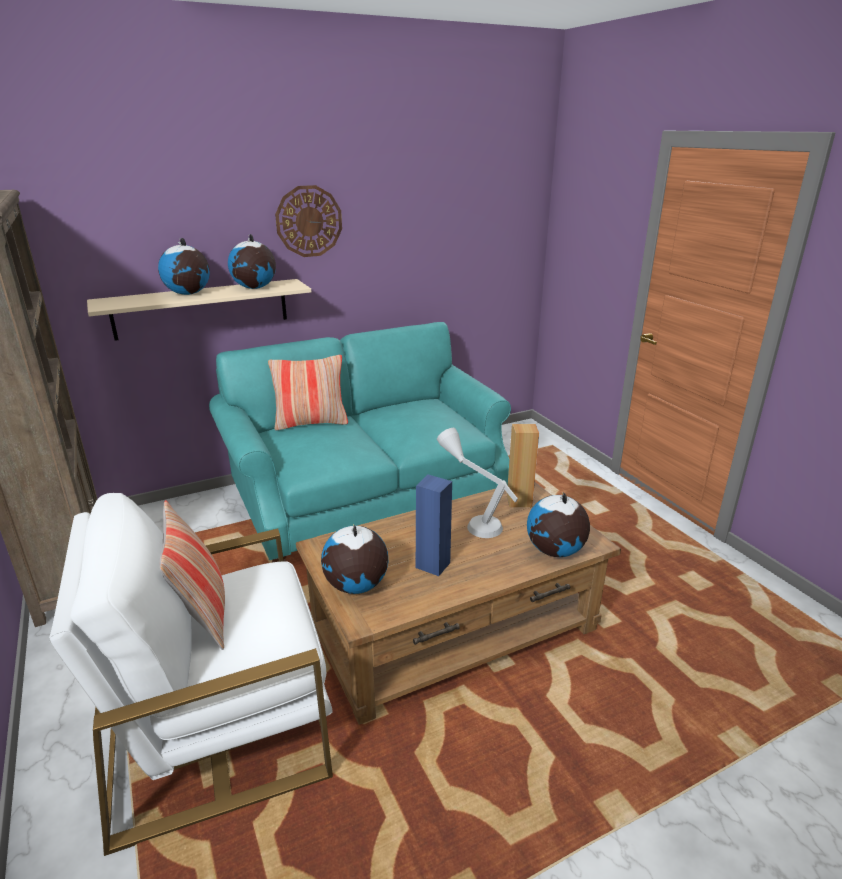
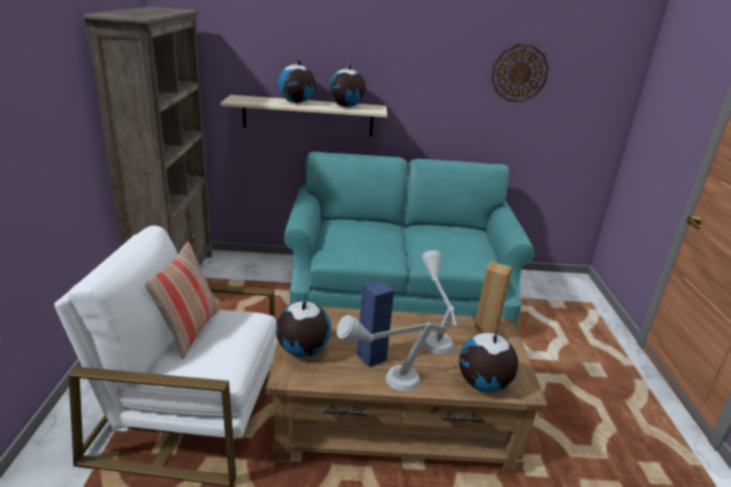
camera: 25 degrees right, 0 degrees up
(309, 221) = (404, 60): wall clock -> wall clock (519, 73)
(311, 423) = (364, 222): pillow -> none
(467, 585) = (385, 382): none -> grey table lamp

